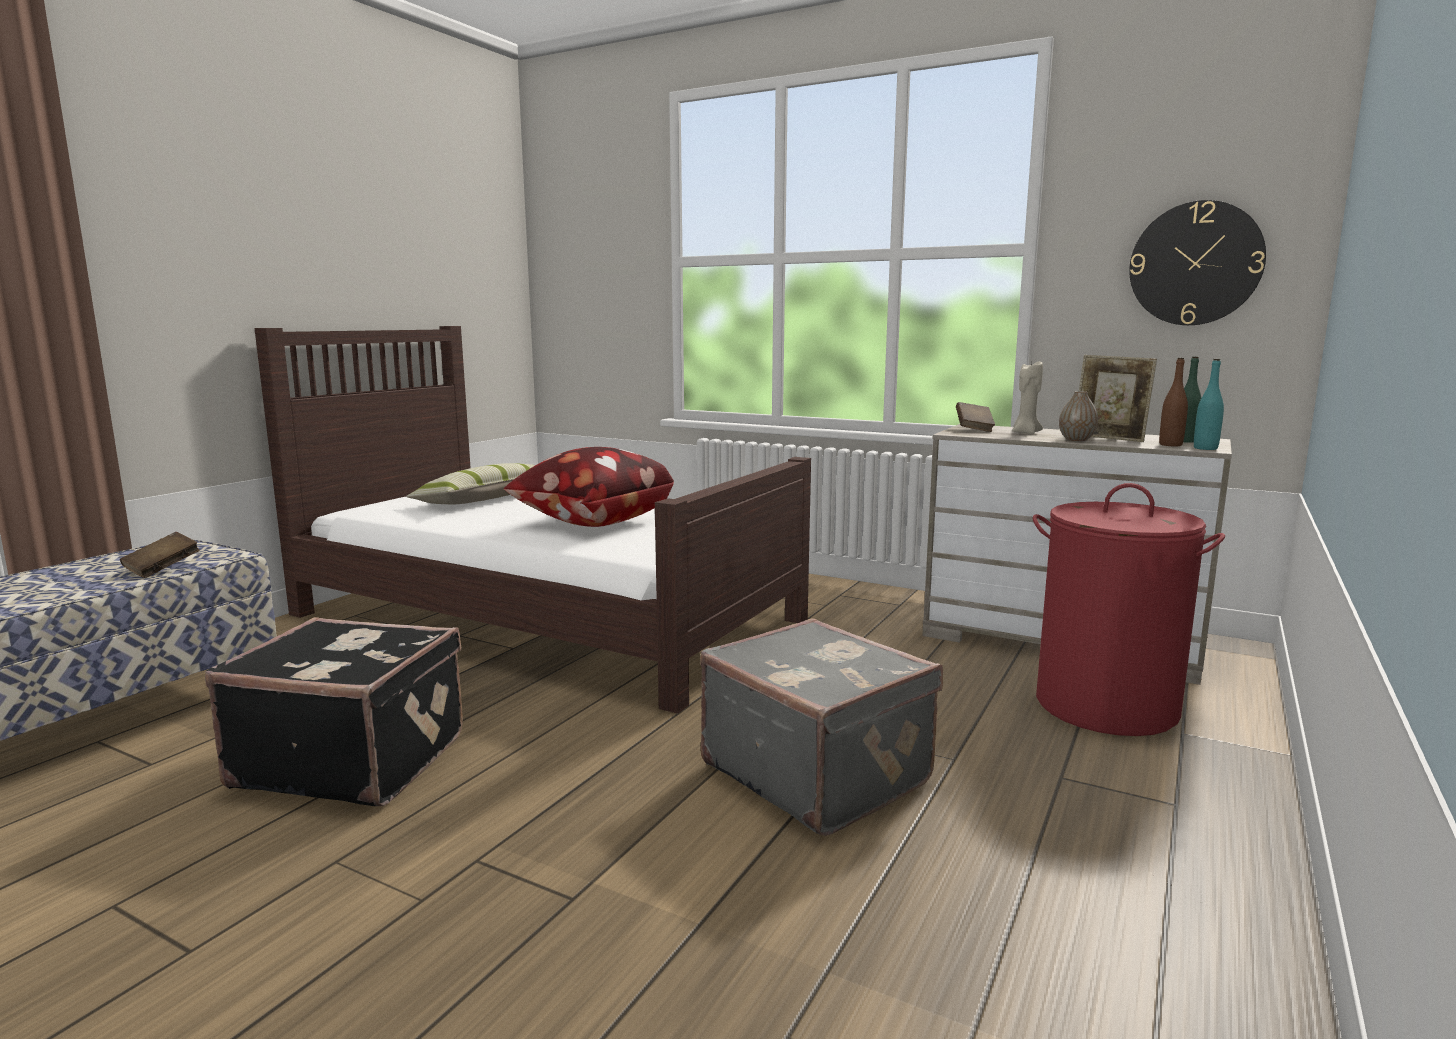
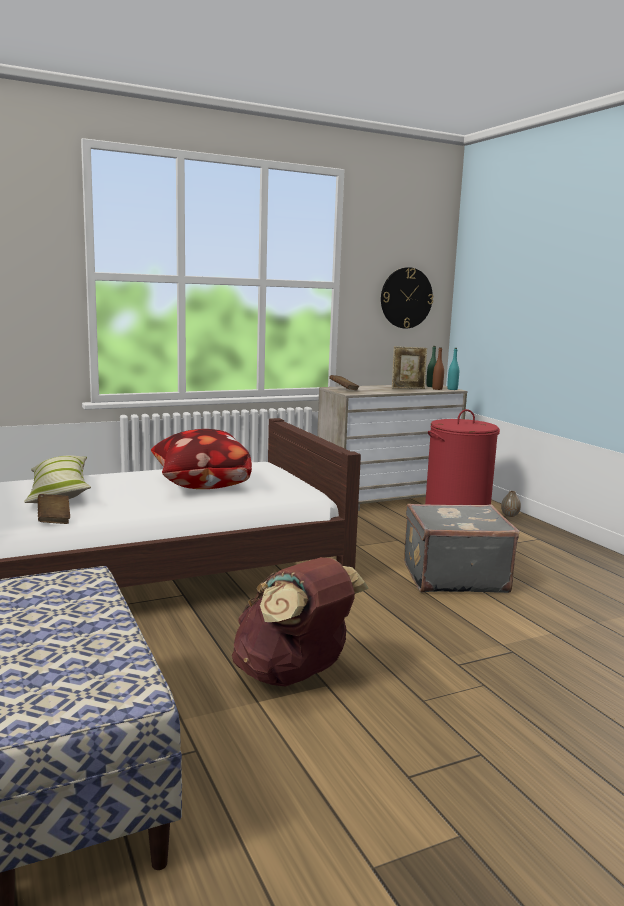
camera: 55 degrees left, 0 degrees up
(162, 569) = (90, 598): brown book -> brown book (54, 519)
(353, 759) = (294, 675): black suitcase -> brown backpack
(1025, 433) = (370, 389): beige candle -> none
(1076, 440) = (403, 390): vase -> vase (510, 515)

